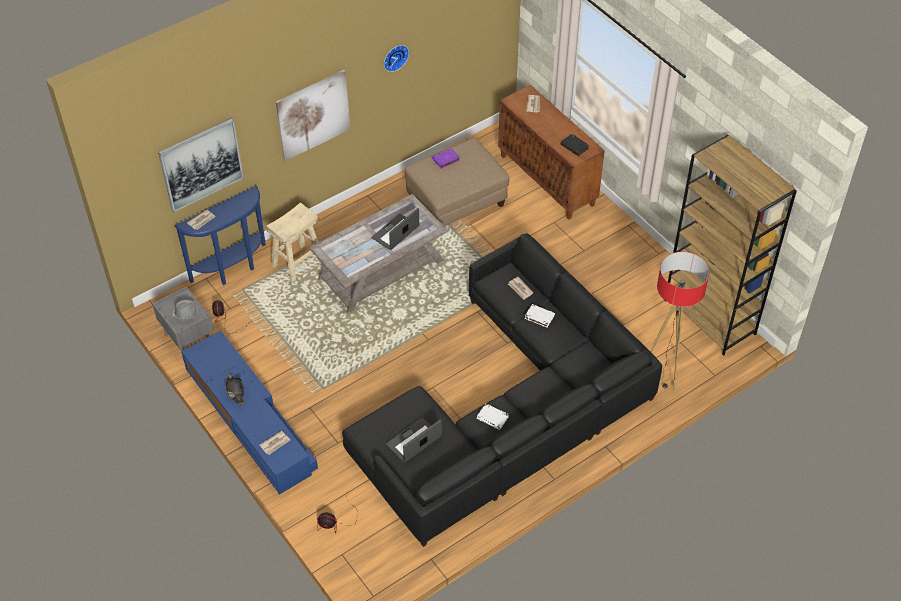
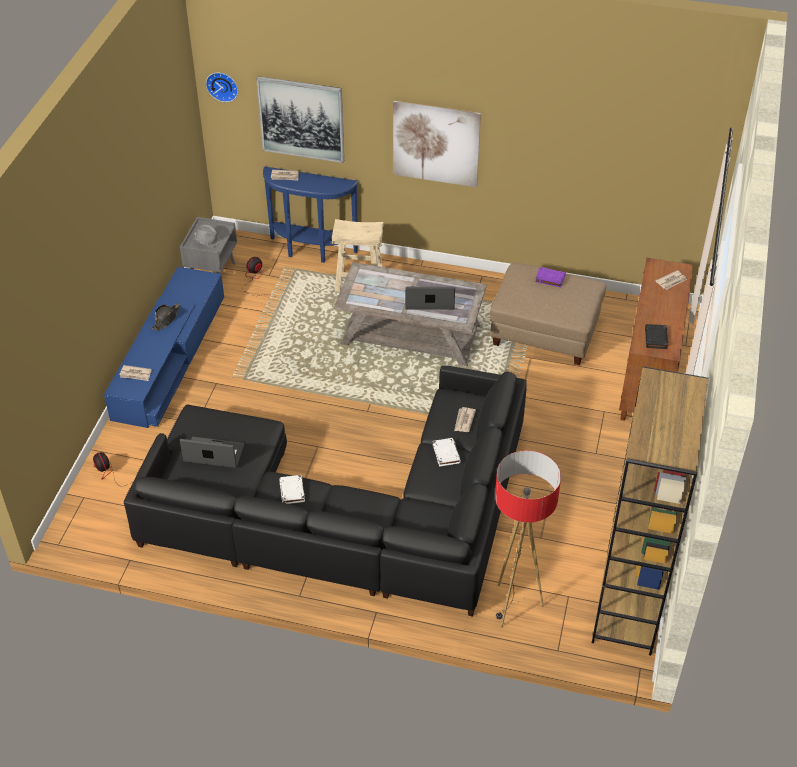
camera: 50 degrees right, 5 degrees down
(395, 57) = (547, 136): wall clock -> wall clock (222, 85)

